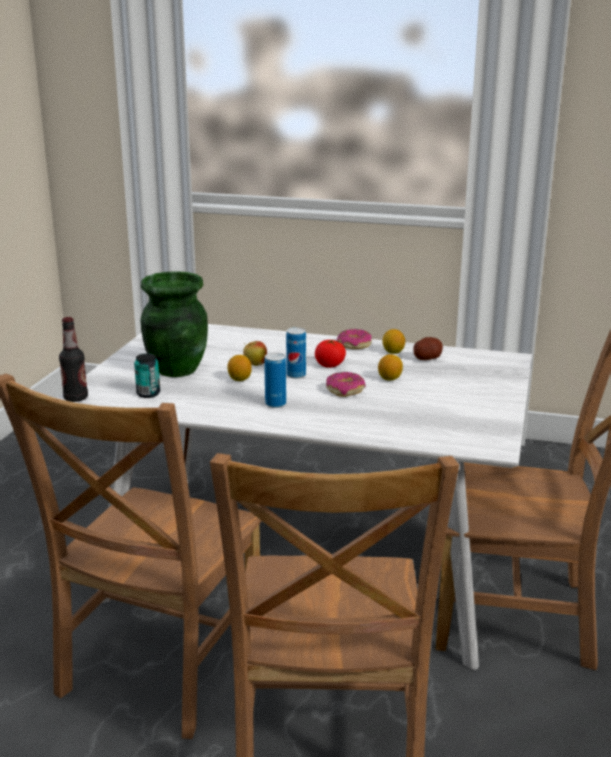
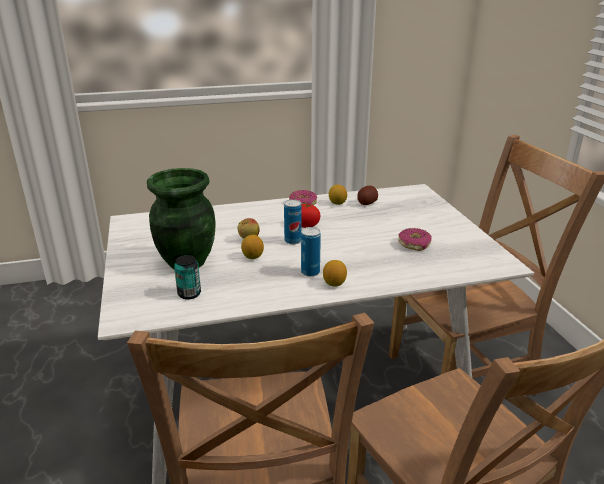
camera: 30 degrees left, 5 degrees up
(76, 398) = (122, 319): bottle -> none
(345, 390) = (346, 244): donut -> donut (414, 244)
(389, 379) = (364, 226): lemon -> lemon (334, 283)

